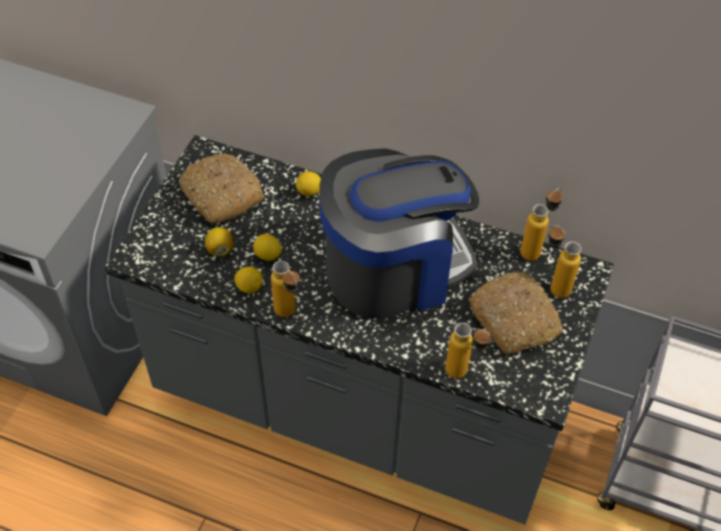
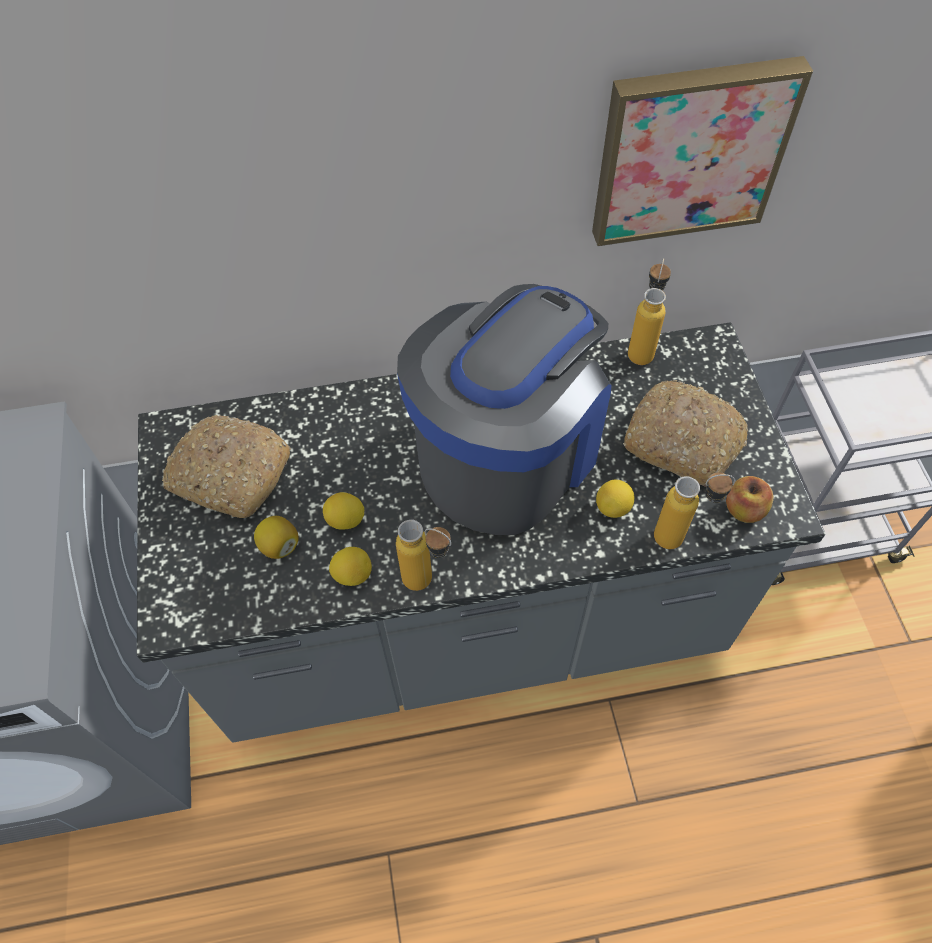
camera: 30 degrees left, 5 degrees up
(309, 192) = (339, 413): lemon -> lemon (613, 507)
(520, 381) = (744, 510): none -> apple
(553, 285) = (691, 379): bottle -> none
(584, 118) = (689, 150): none -> picture

